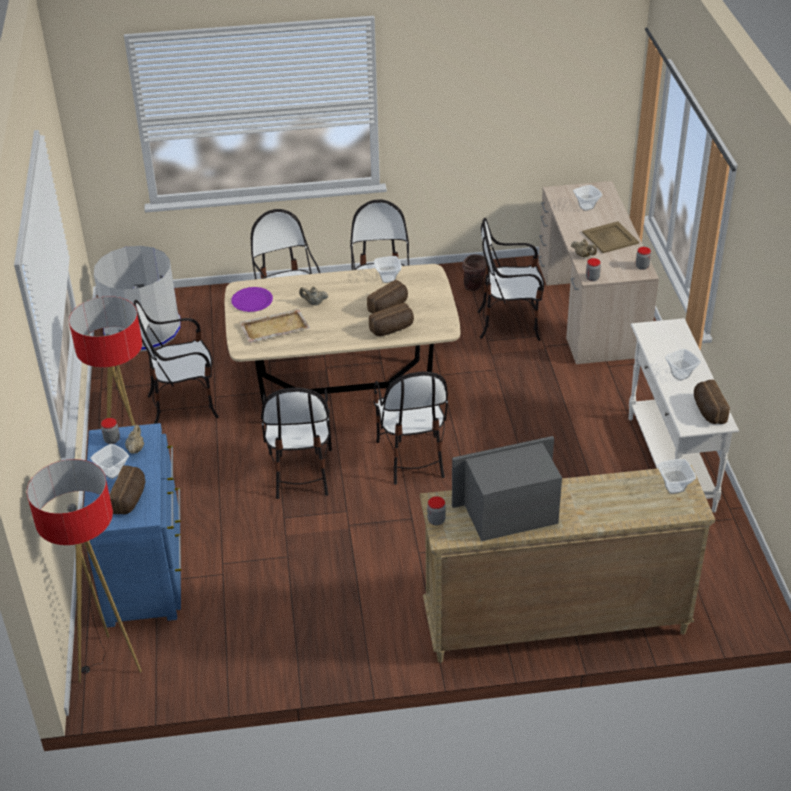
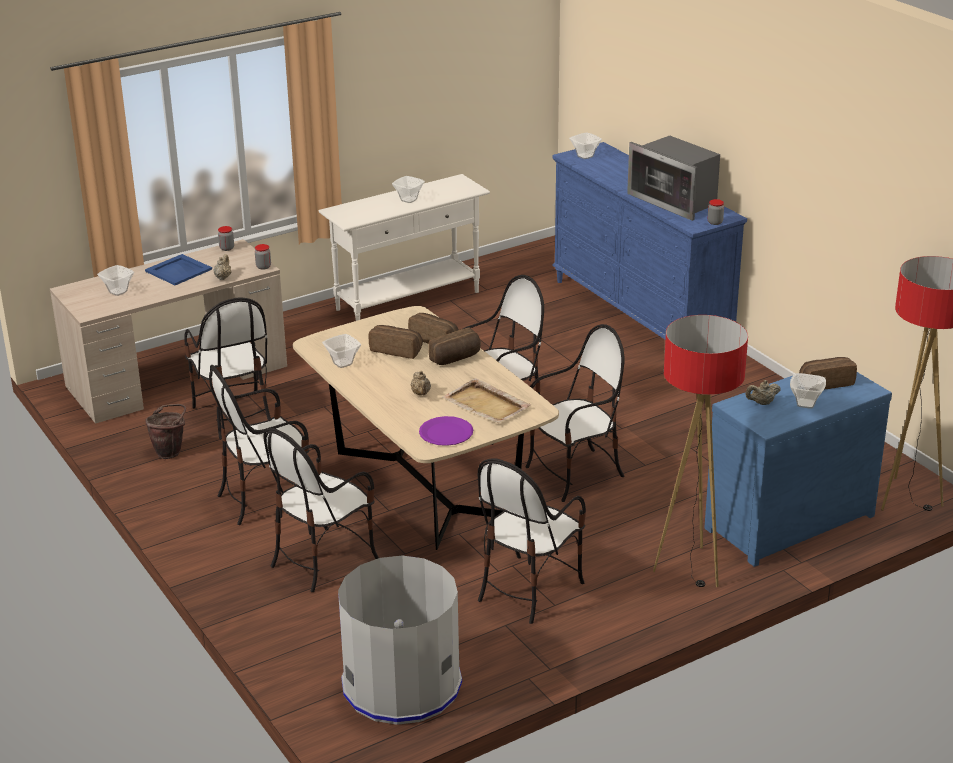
camera: 115 degrees left, 10 degrees down
(112, 440) = (764, 420): jar -> none
(184, 404) = (528, 589): chair -> chair turned 75 degrees clockwise
(554, 622) = (640, 315): beige dresser -> blue dresser
(610, 237) = (178, 270): beige tray -> blue tray
(707, 411) = (448, 185): bread -> bread (456, 358)

